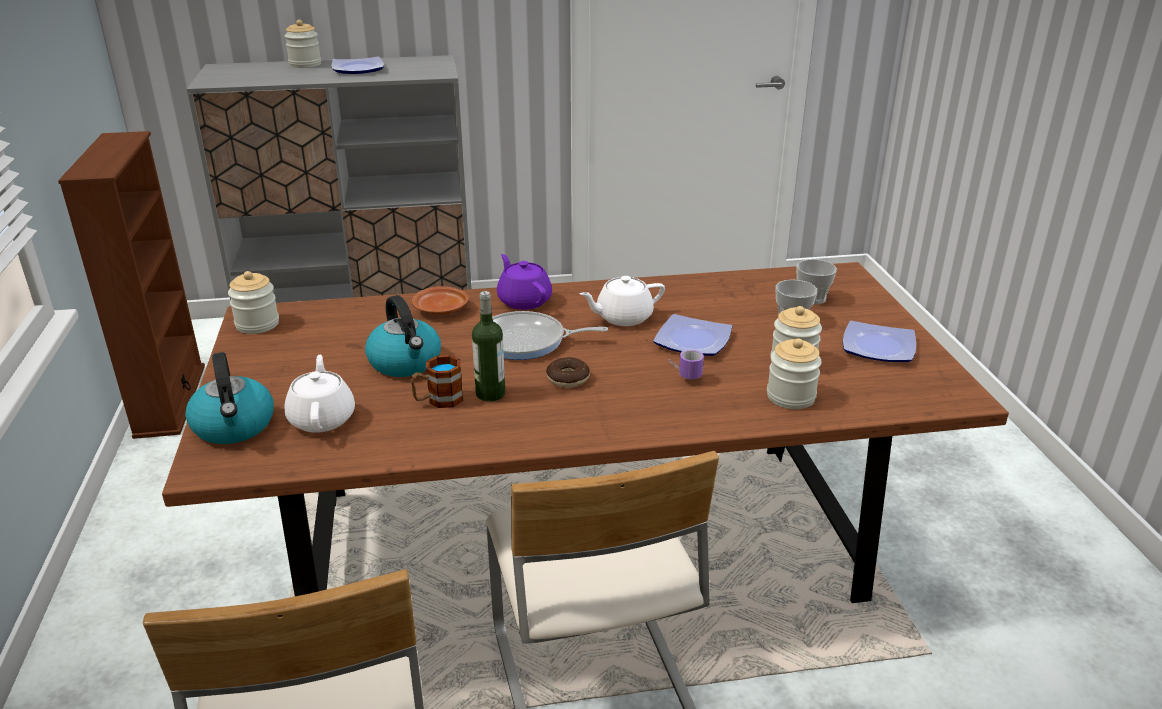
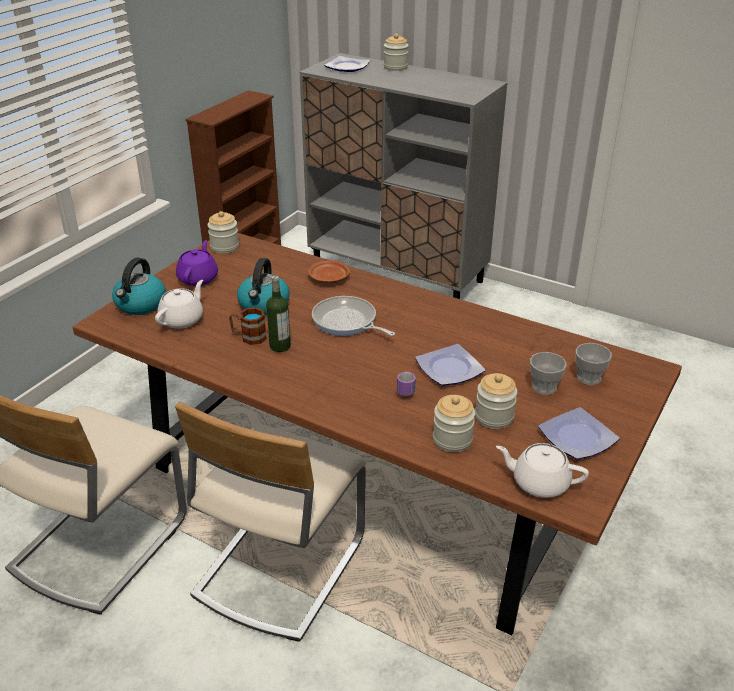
camera: 40 degrees right, 5 degrees up
(357, 69) = (420, 80): plate -> plate (346, 67)
(524, 301) = (385, 293): purple teapot -> purple teapot (198, 278)
(568, 379) = (334, 357): donut -> none
(623, 317) = (429, 332): white teapot -> white teapot (539, 482)

